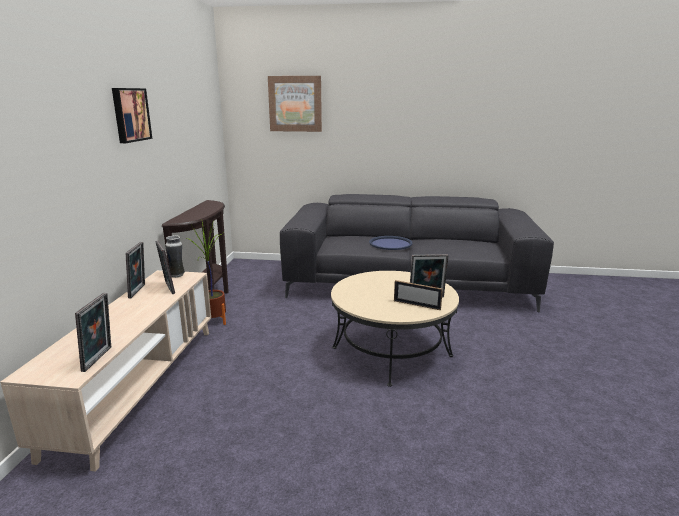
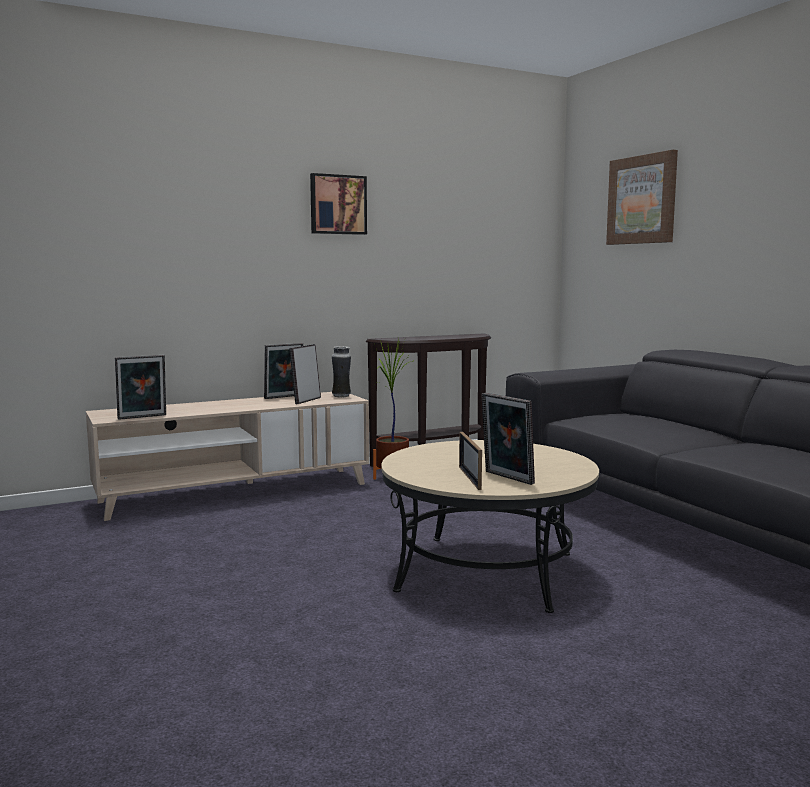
camera: 55 degrees right, 10 degrees down
(390, 243) = (675, 433): blue tray -> none

